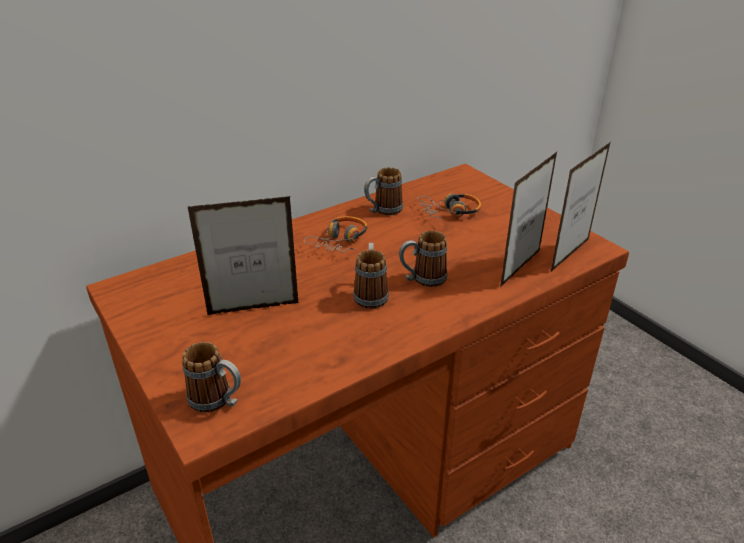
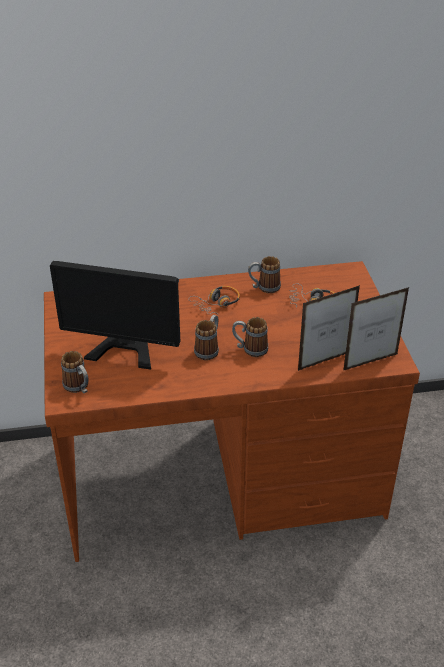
camera: 25 degrees right, 5 degrees up
(254, 309) = (131, 337): picture frame -> monitor

